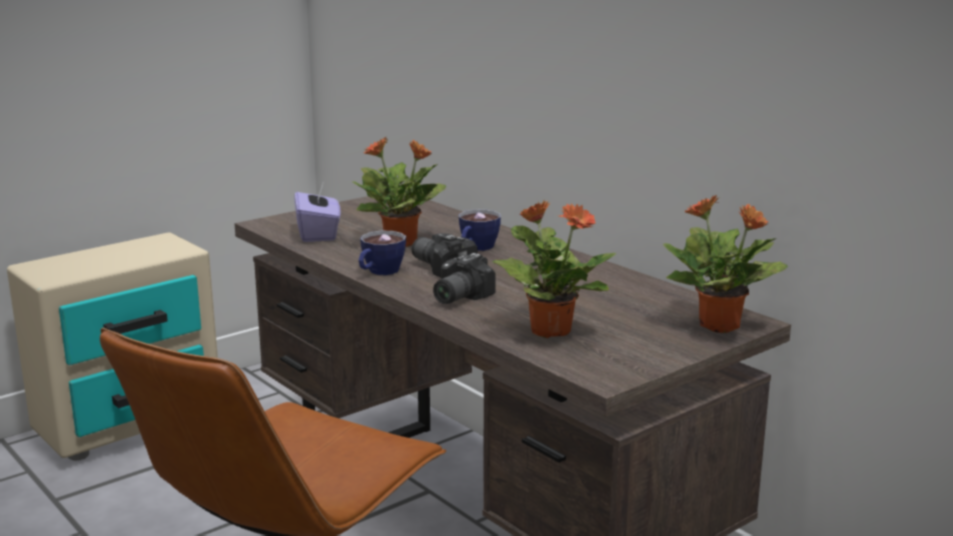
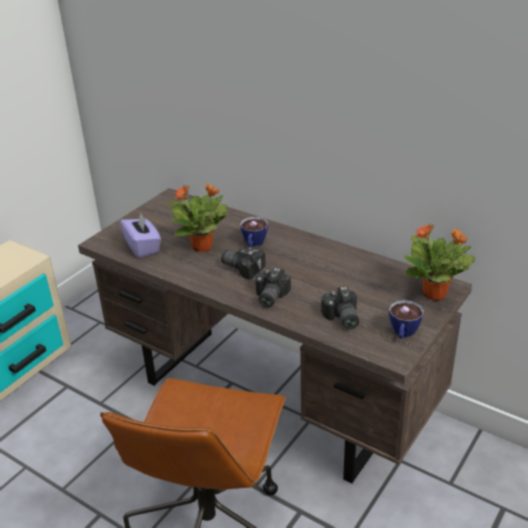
camera: 15 degrees left, 15 degrees up
(379, 272) = (206, 281): cup -> cup (403, 333)
(549, 330) = (341, 318): potted plant -> camera

